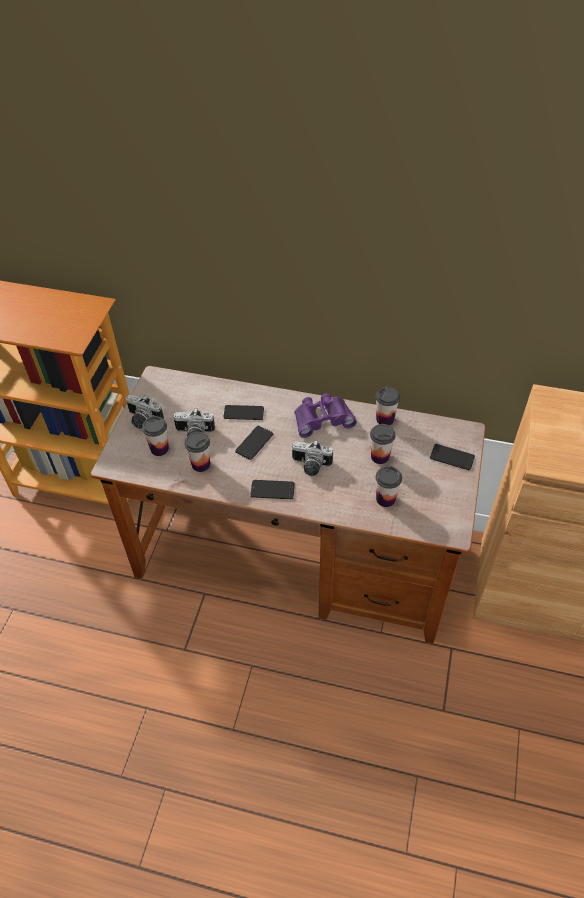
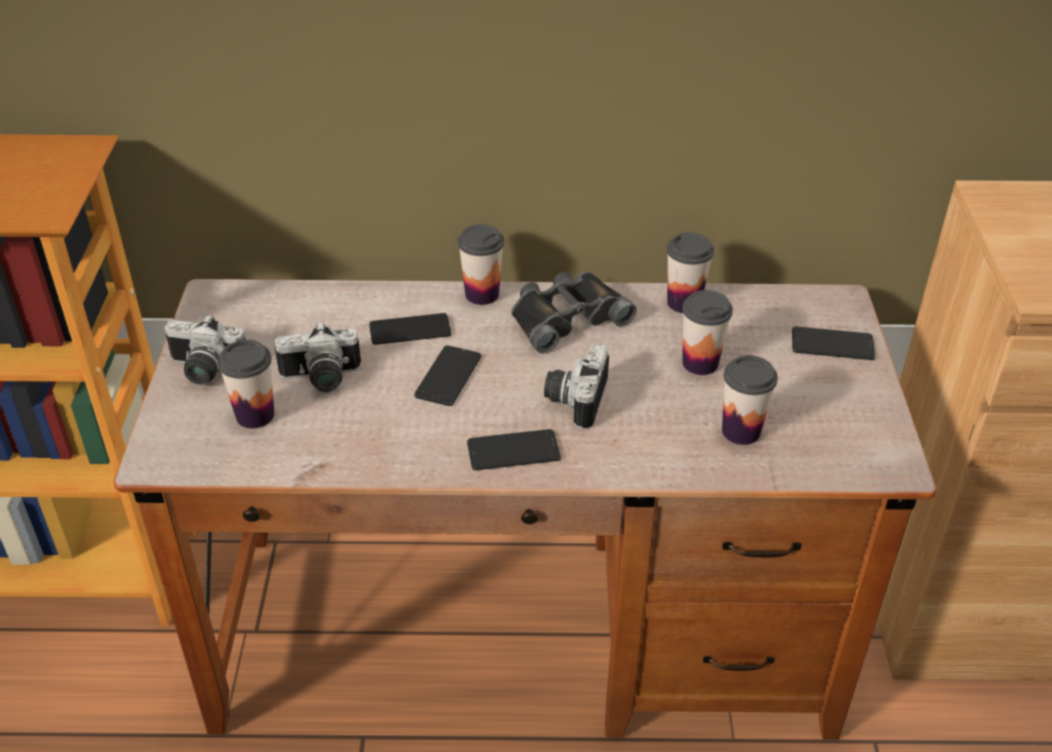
camera: 15 degrees left, 10 degrees down
(201, 464) = (350, 429): cup -> cup (482, 294)
(310, 466) = (574, 399): camera -> camera turned 105 degrees clockwise
(322, 418) = (566, 317): purple binoculars -> black binoculars

